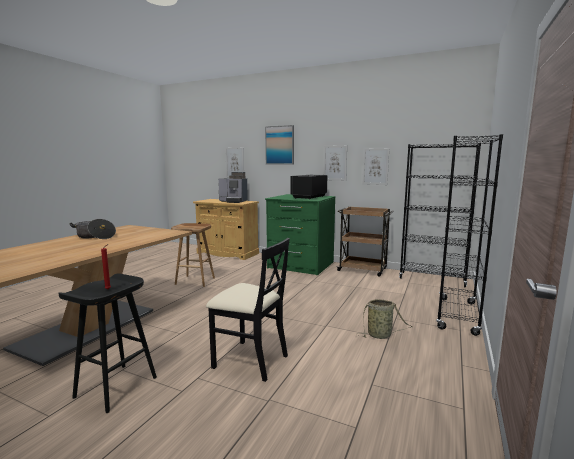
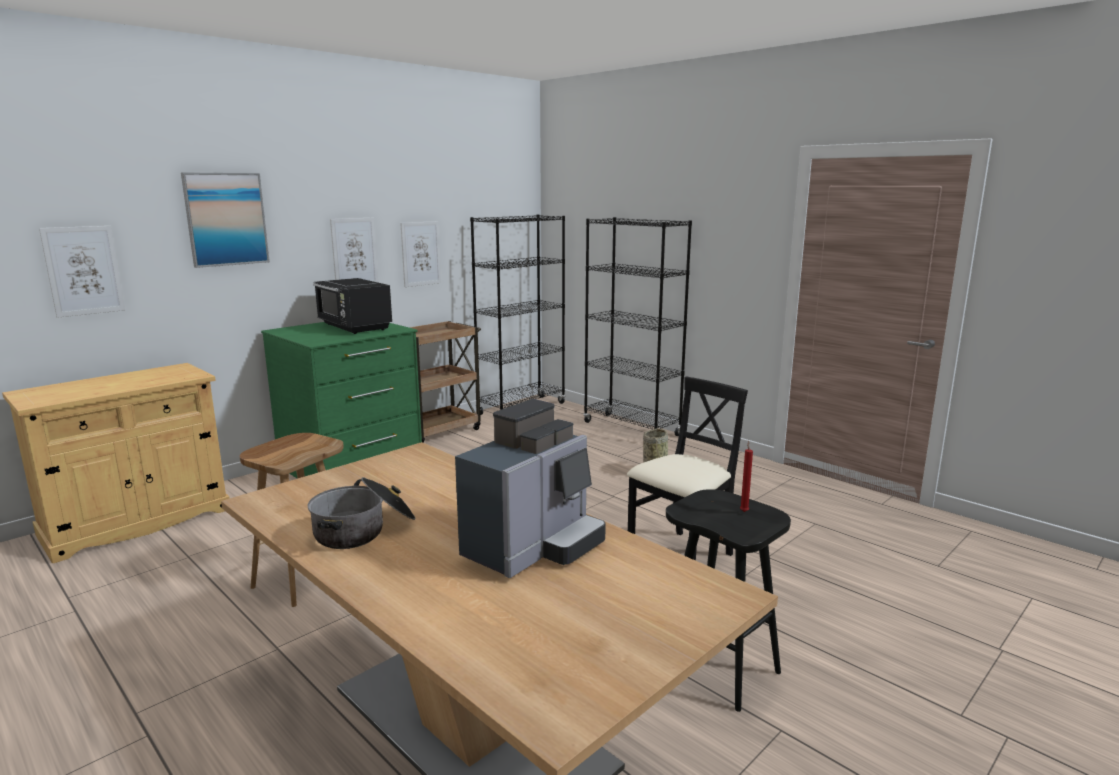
camera: 70 degrees left, 5 degrees up
(233, 201) = (139, 378): coffee machine -> coffee machine (534, 547)

